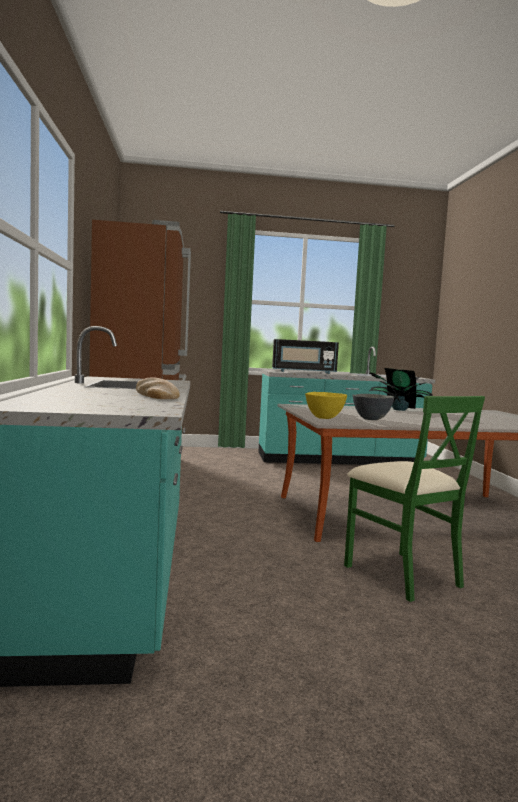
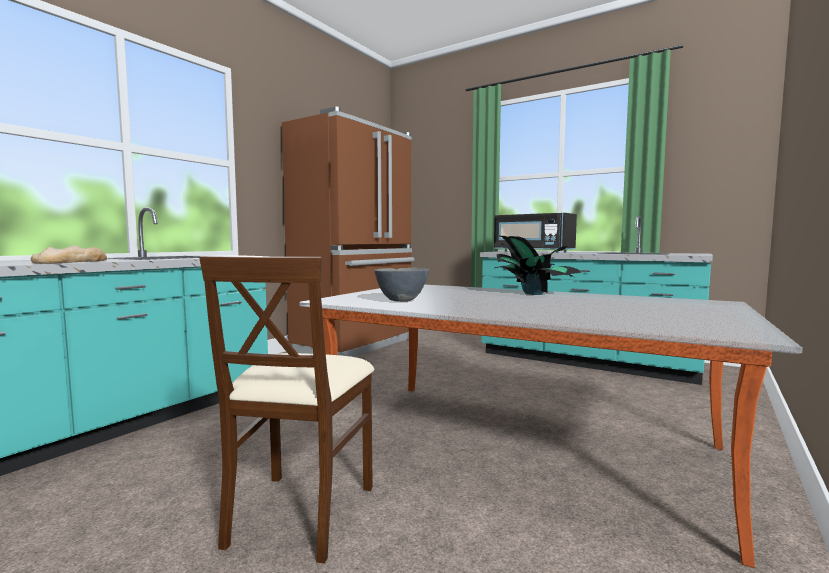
camera: 40 degrees right, 0 degrees up
(324, 418) = (350, 297): yellow bowl -> none
(402, 574) = (300, 512): green chair -> beige chair

